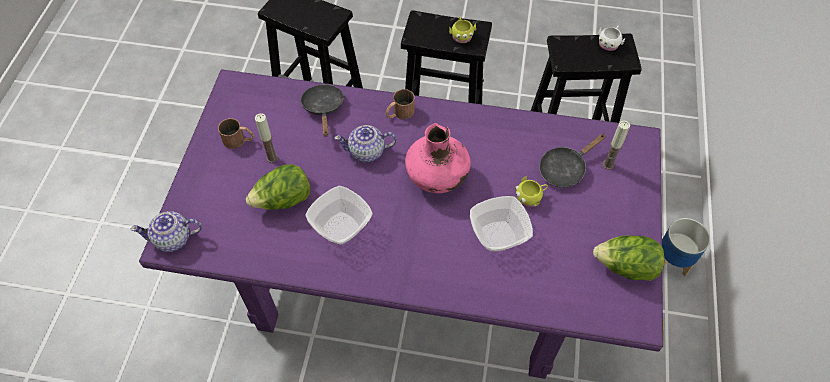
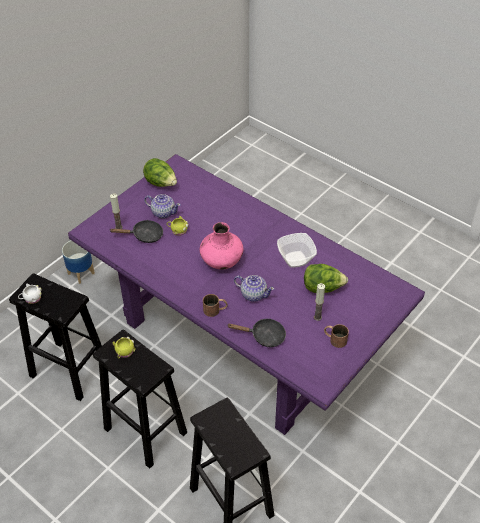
camera: 150 degrees left, 10 degrees down
(173, 239) = (400, 294): teapot -> teapot (163, 212)
(323, 108) = (264, 336): black frying pan -> black frying pan turned 105 degrees counterclockwise
(498, 235) = (211, 221): bowl -> none

